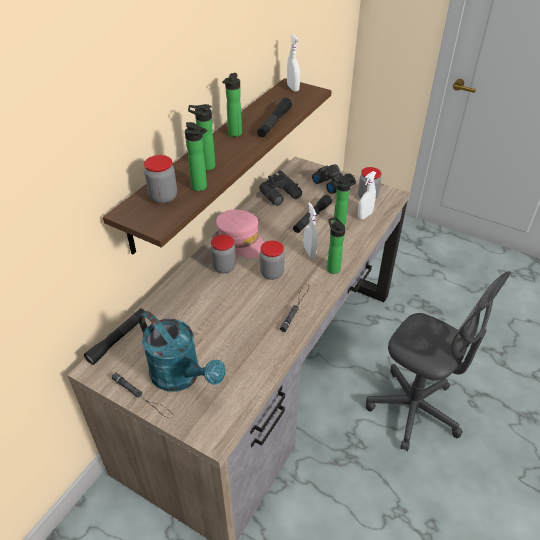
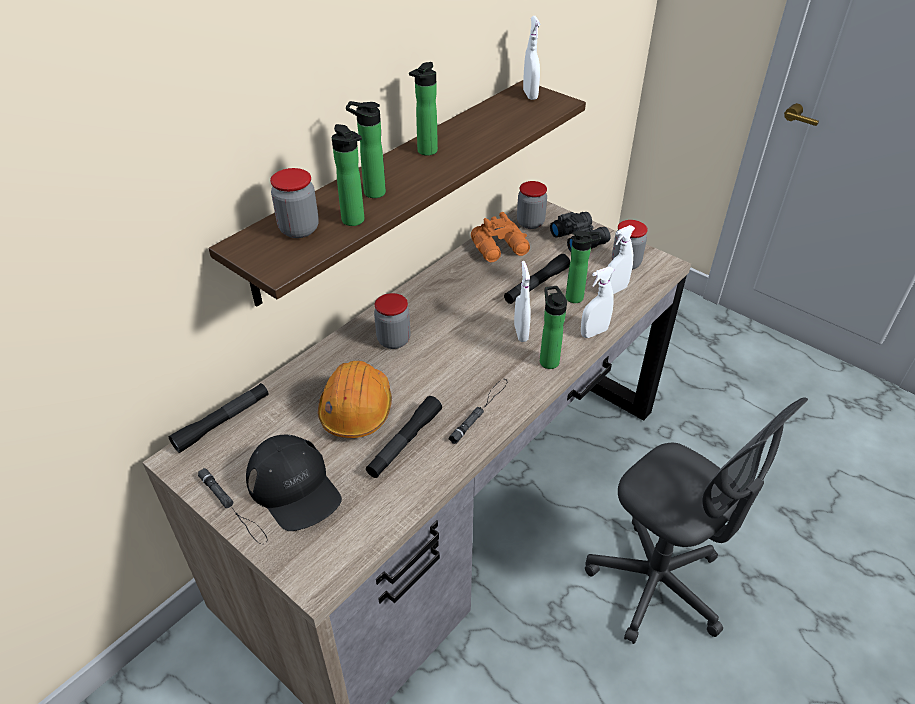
camera: 10 degrees right, 0 degrees up
(182, 377) = (294, 487): turquoise watering can -> black cap
(211, 317) = (356, 409): none -> orange hard hat
(241, 240) = (428, 306): pink cap -> none
(272, 273) = (458, 357): jar -> jar (530, 223)
(274, 123) = (488, 141): black flashlight -> black flashlight (404, 442)
(281, 195) = (501, 248): black binoculars -> orange binoculars
(358, 246) = (594, 332): none -> white spray bottle

